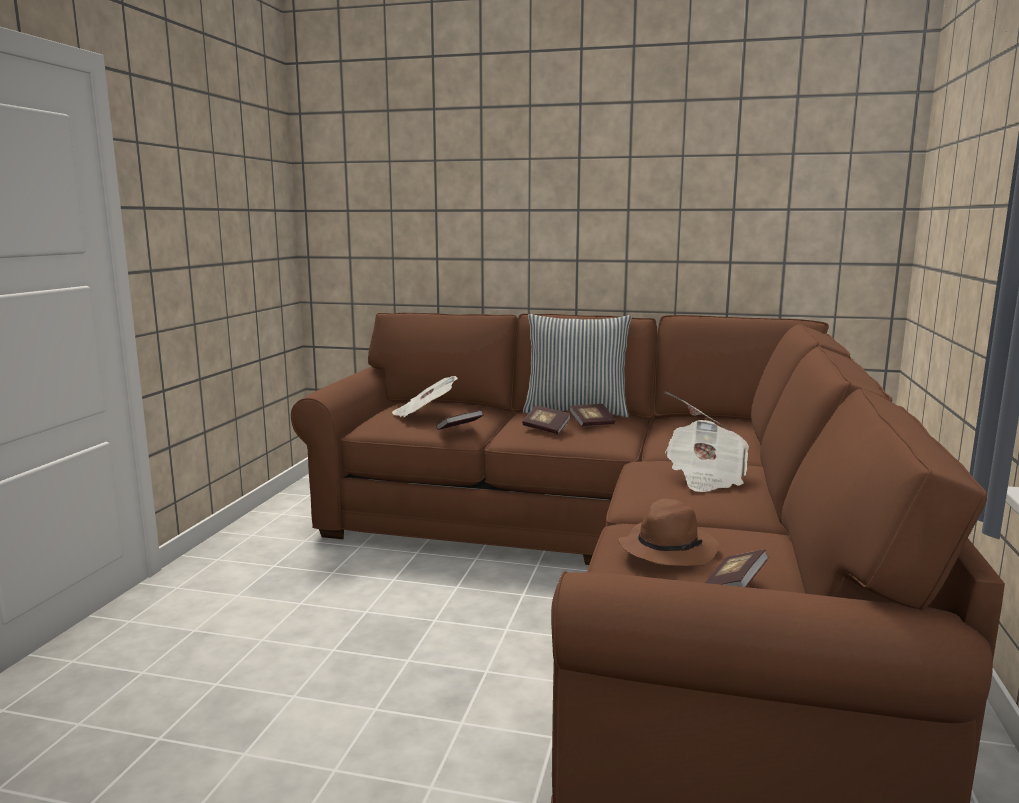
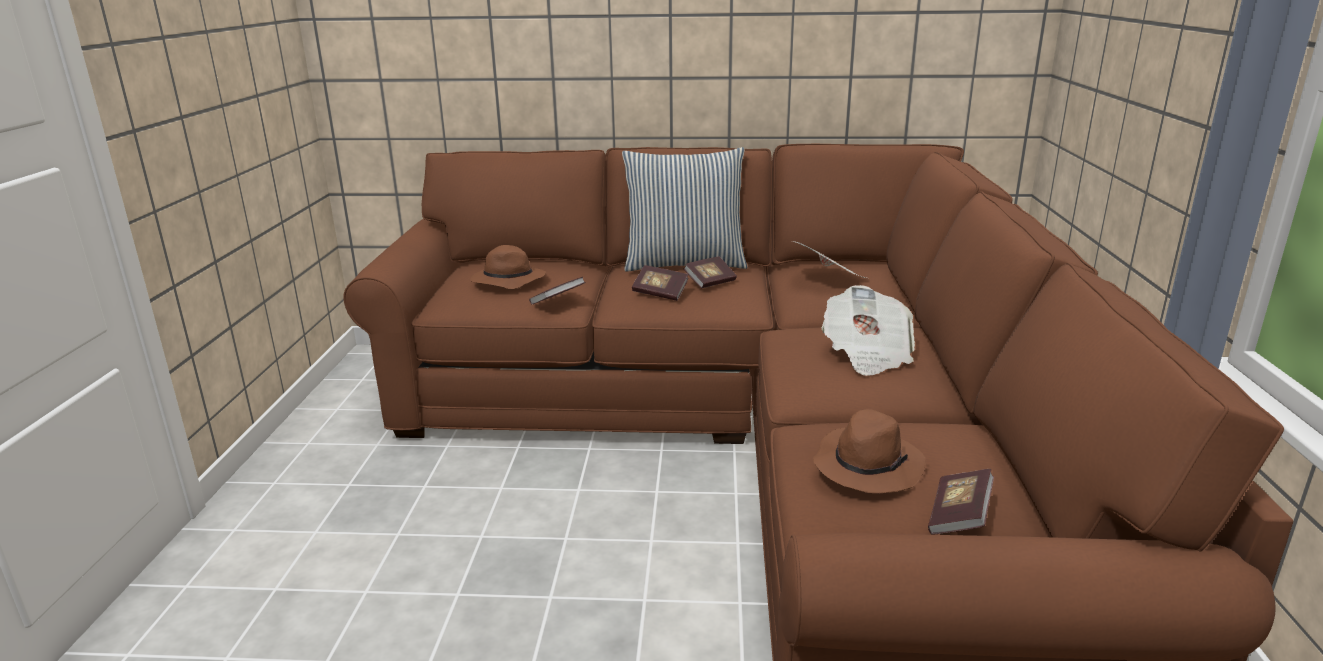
camera: 10 degrees left, 10 degrees up
(424, 414) = (507, 281): newspaper -> brown hat

